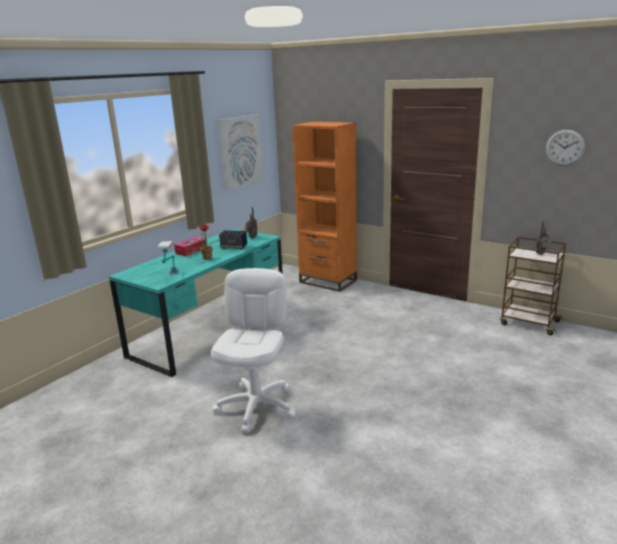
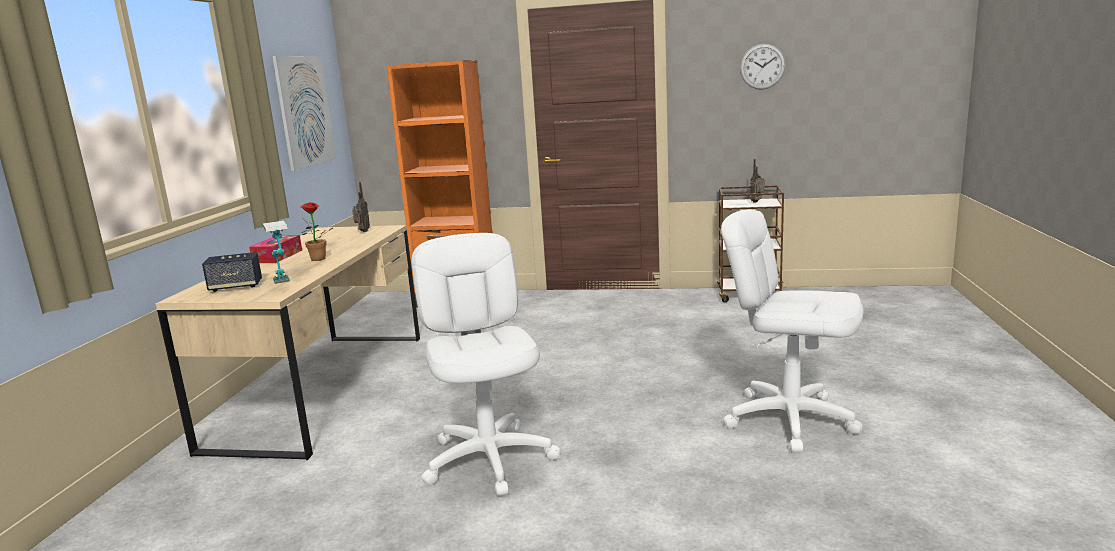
camera: 25 degrees left, 5 degrees down
(211, 330) = (324, 387): turquoise desk -> beige desk
(234, 247) = (347, 243): speaker -> speaker (236, 287)
(458, 436) = (789, 420): none -> white office chair

